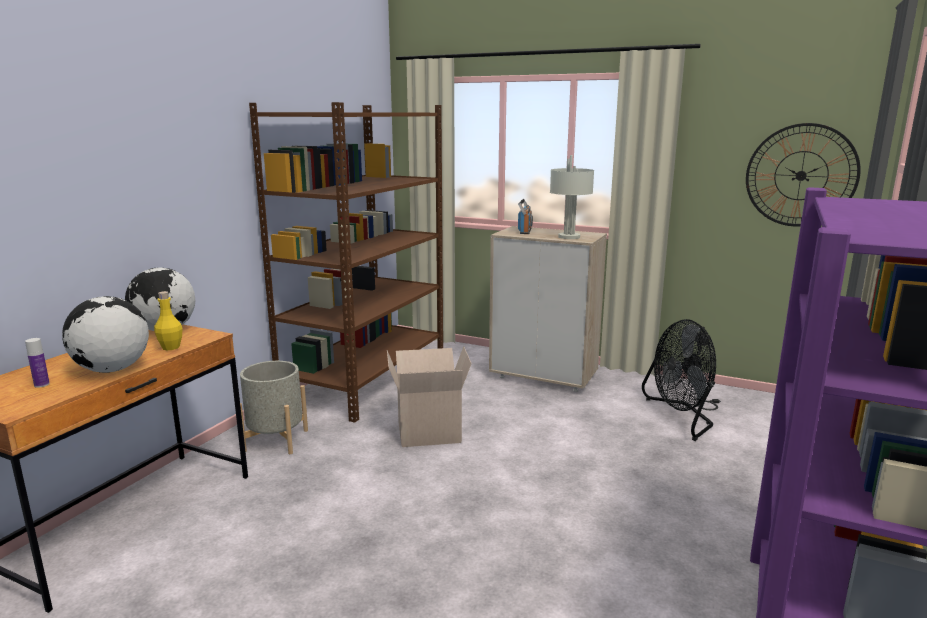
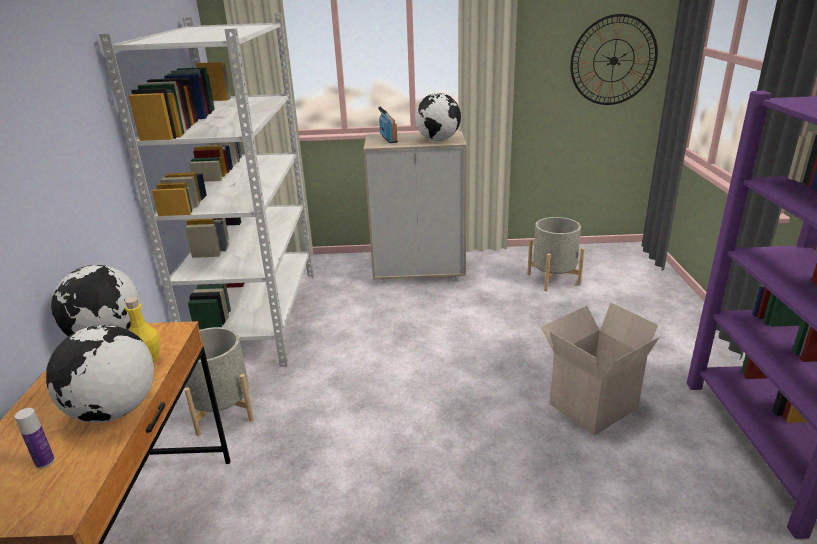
camera: 25 degrees left, 10 degrees up
(367, 379) = (257, 316): brown bookcase -> white bookcase
(430, 431) = (367, 354): cardboard box -> cardboard box (592, 404)
(569, 237) = (438, 140): grey table lamp -> globe
(684, 415) = (553, 279): black fan -> grey planter

